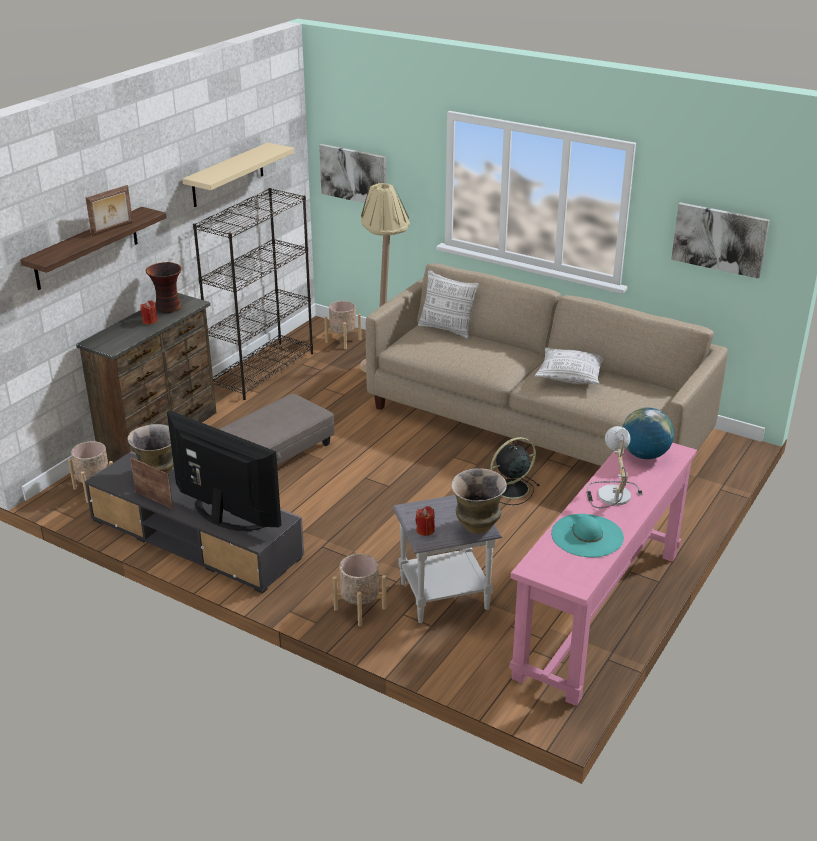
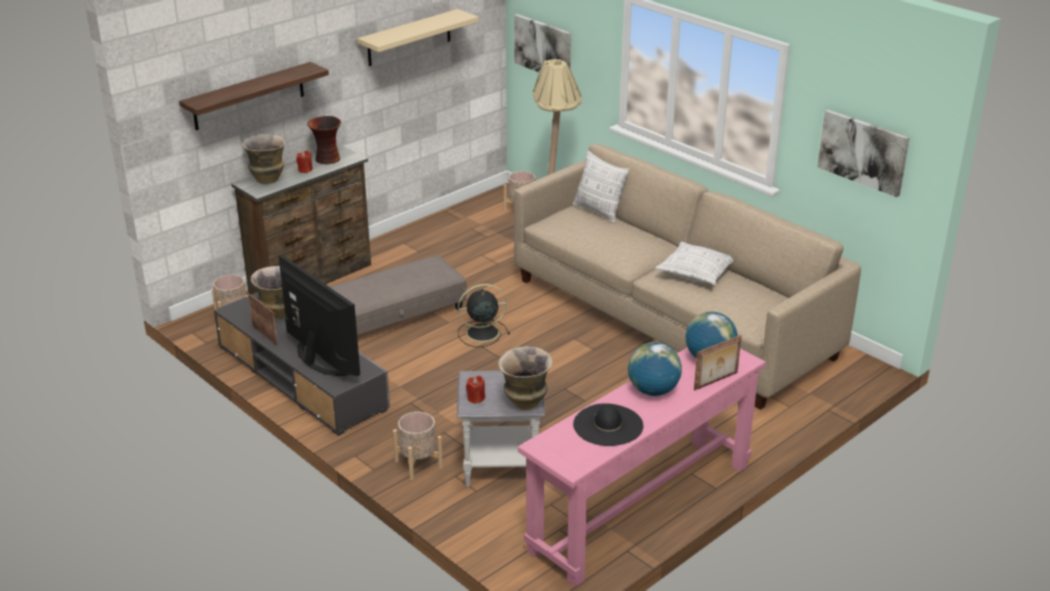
camera: 15 degrees right, 0 degrees up
(113, 229) = (272, 81): picture frame -> picture frame (716, 381)
(114, 335) = (268, 179): none -> vase
(263, 370) = (432, 230): black bookcase -> none
(510, 489) = (613, 377): black fan -> black fan (481, 333)
(587, 535) = (608, 425): turquoise hat -> black hat
(610, 494) = (653, 390): table lamp -> globe

